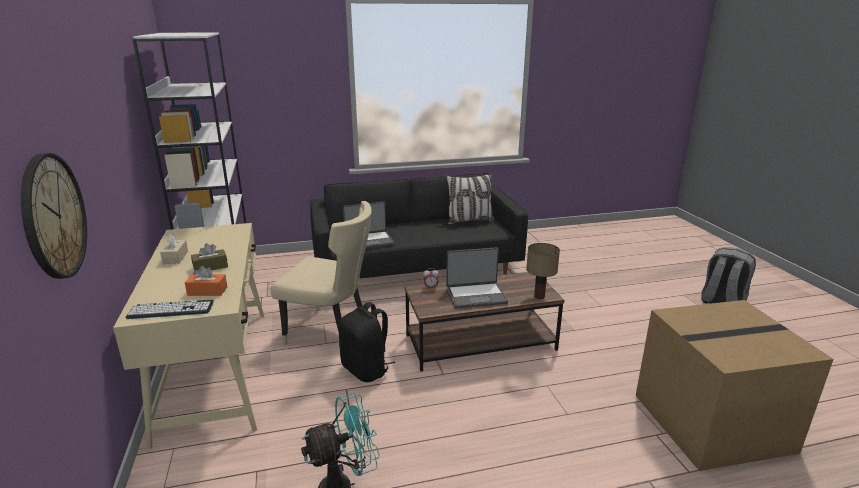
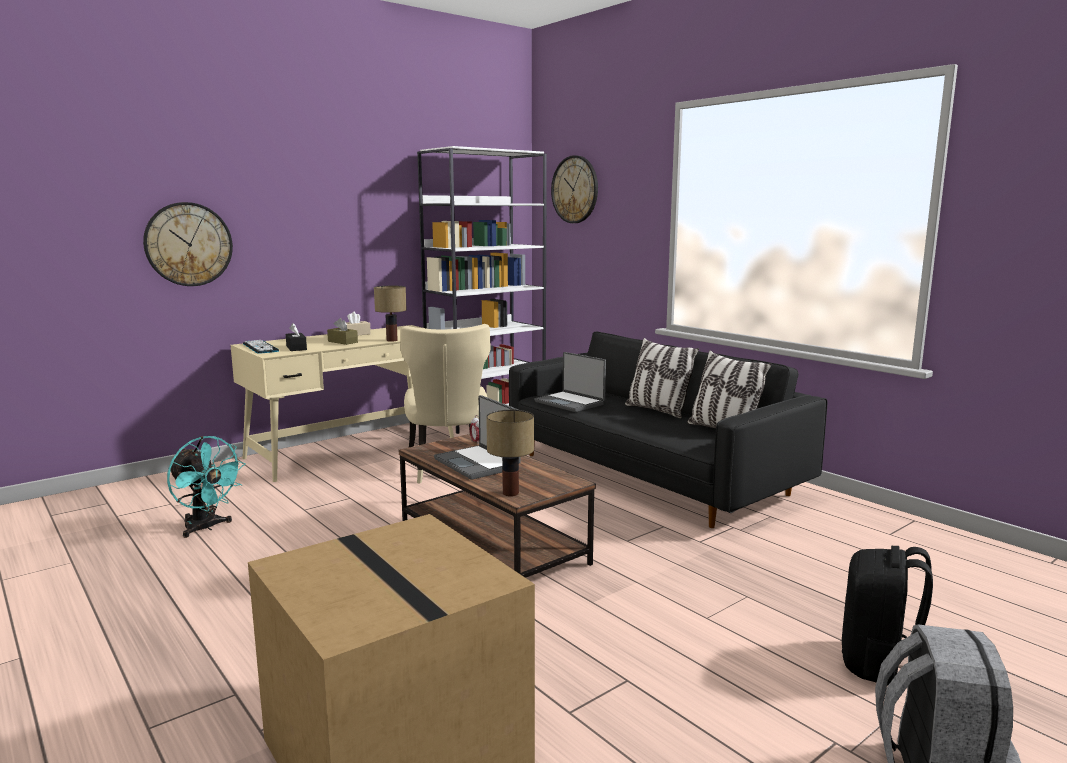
camera: 65 degrees right, 10 degrees down
(207, 291) = (296, 348): orange tissue box -> black tissue box
(234, 66) = (575, 189): none -> wall clock
(240, 246) = (392, 340): none -> table lamp
(366, 369) = (388, 498): black backpack -> black backpack (879, 664)
(414, 224) = (657, 410): none -> pillow

